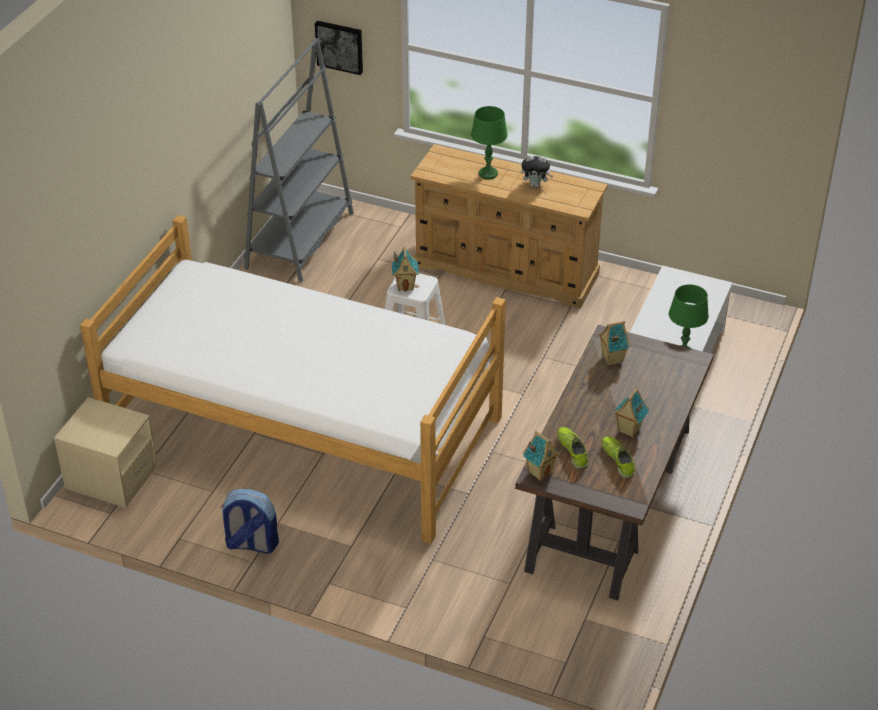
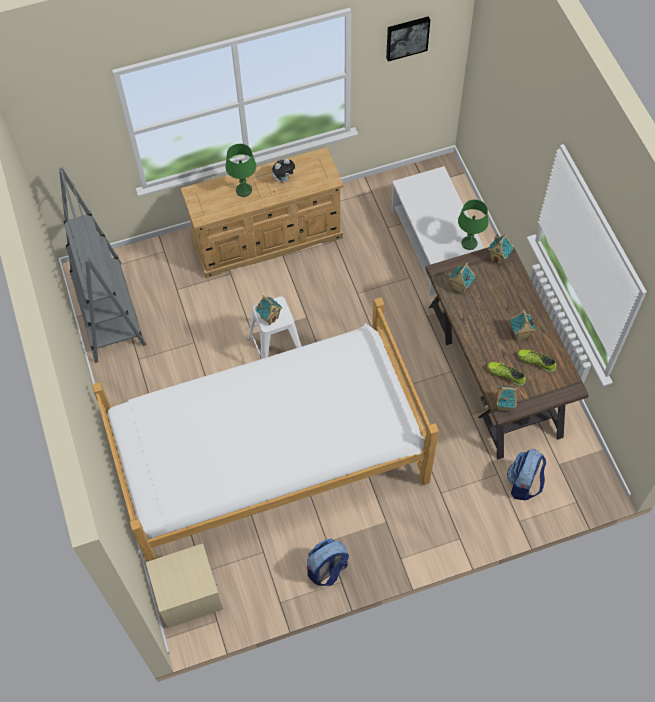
camera: 40 degrees left, 20 degrees up
(340, 46) = (71, 159): picture -> picture (407, 37)
(527, 609) = (524, 483): none -> backpack
(682, 360) = (499, 258): none -> toy house

